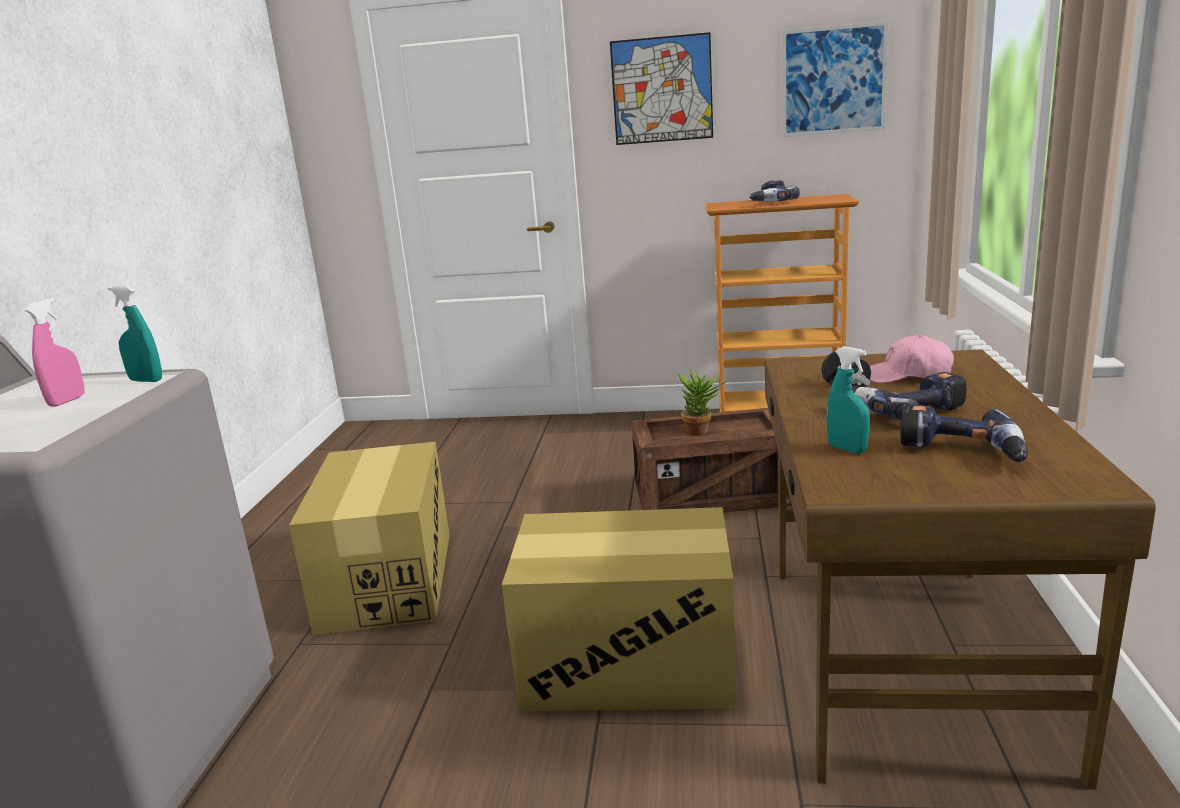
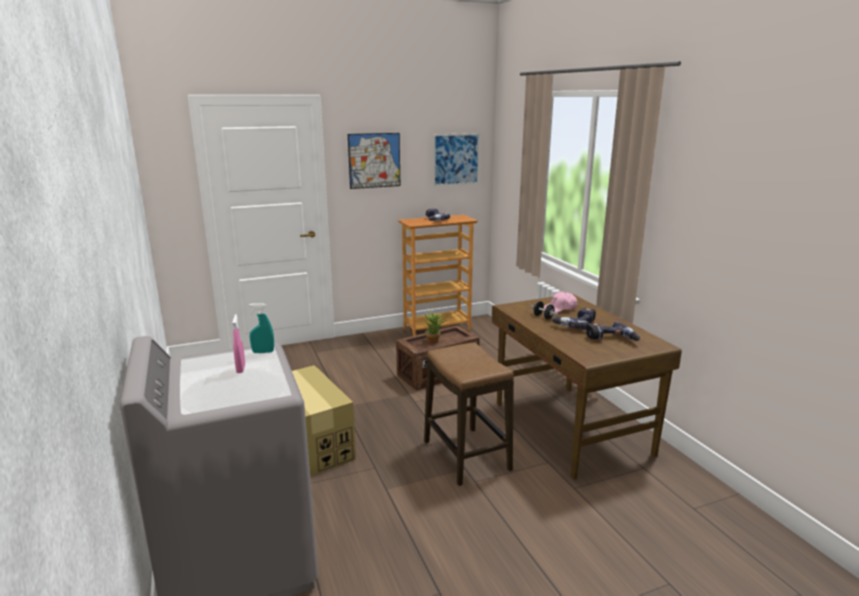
camera: 30 degrees left, 0 degrees up
(627, 664) = (466, 455): cardboard box -> stool
(847, 449) = (573, 343): turquoise spray bottle -> none

